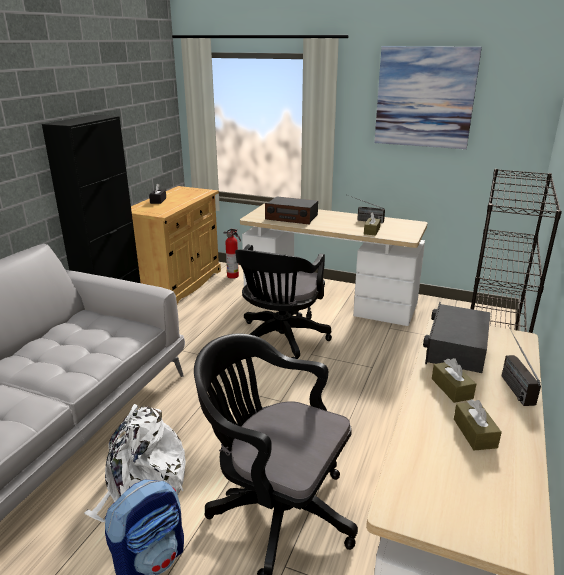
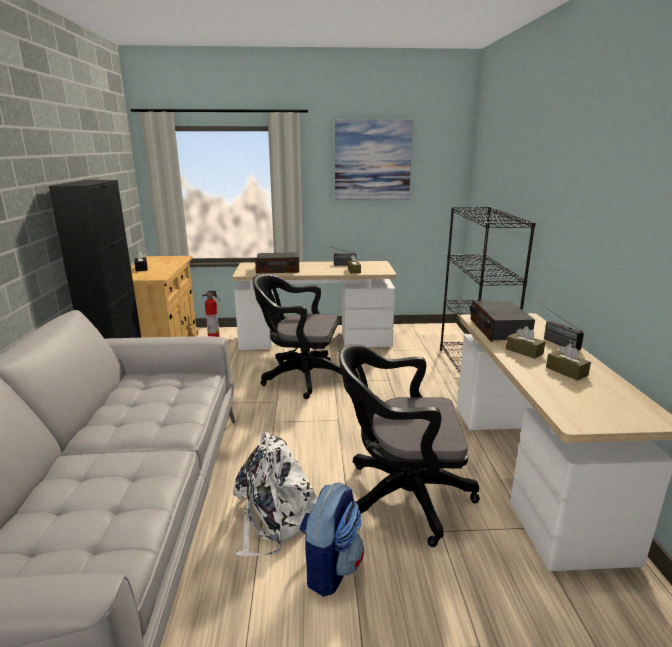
camera: 25 degrees left, 5 degrees down
(280, 341) = (300, 377): black office chair -> black office chair turned 105 degrees clockwise

